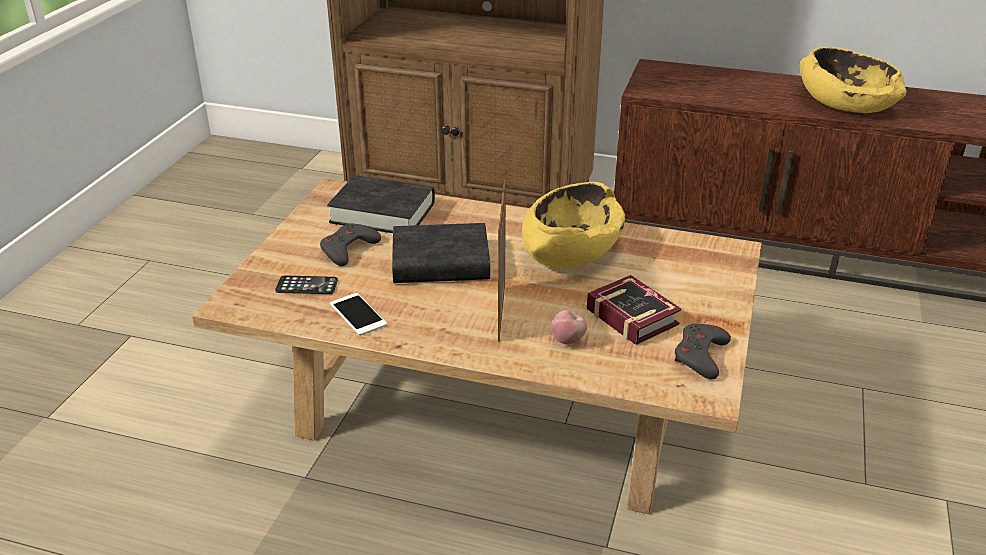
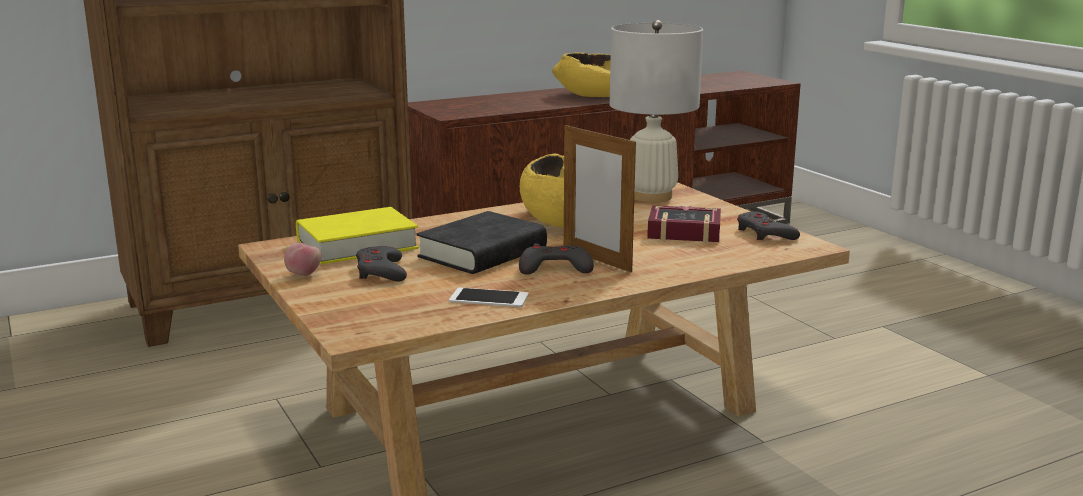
camera: 45 degrees left, 15 degrees down
(306, 286) = (399, 301): phone -> none
(383, 213) = (357, 245): black book -> yellow book
(457, 305) = (554, 267): none -> grey game controller
(568, 340) = (673, 255): apple -> apple (303, 275)
(695, 256) = (651, 196): none -> white table lamp

